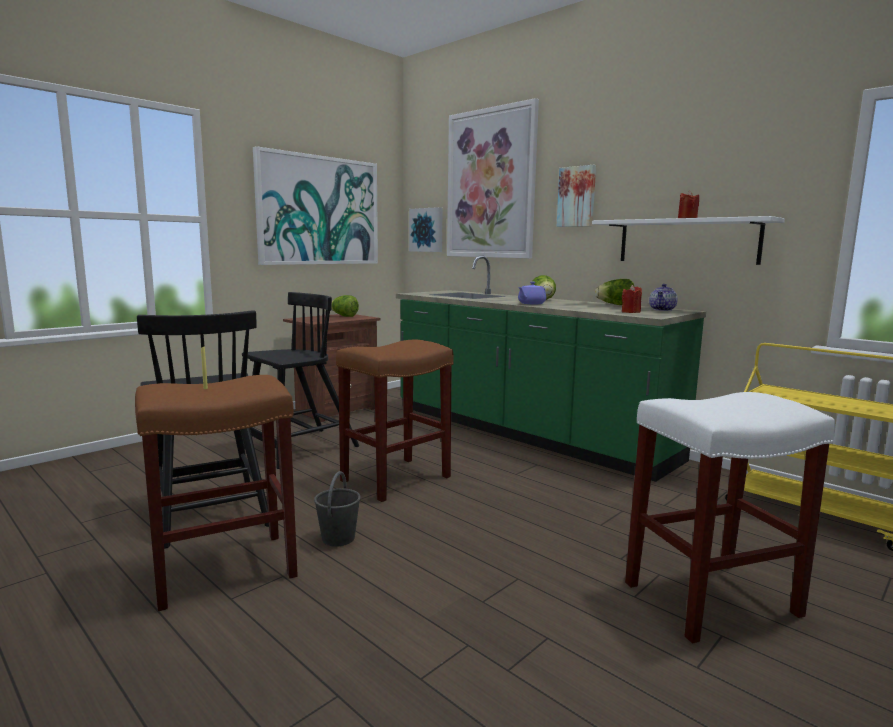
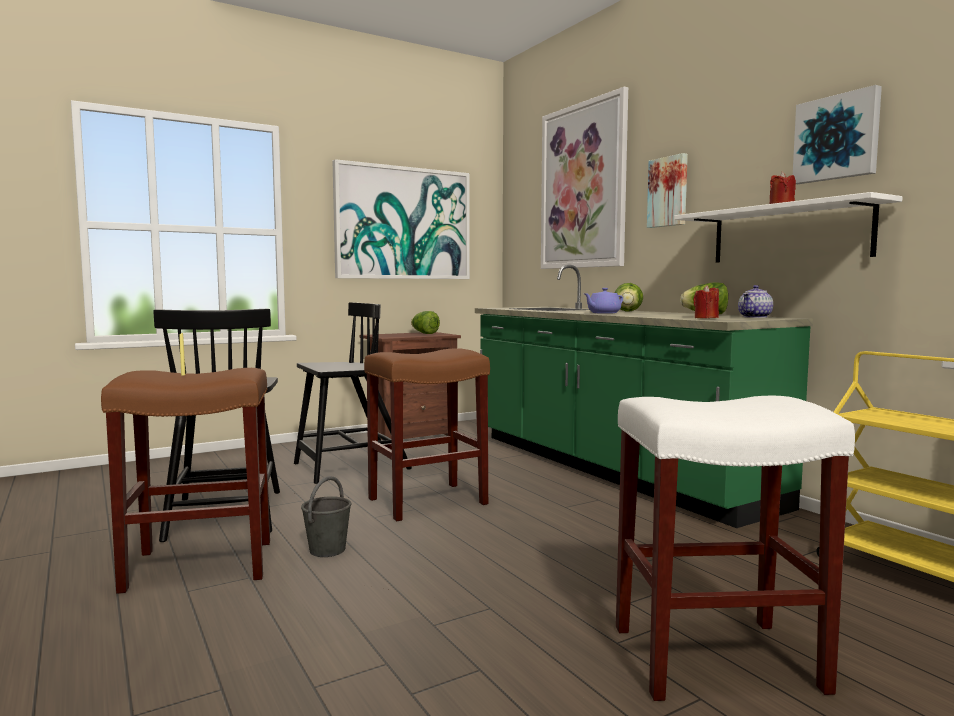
camera: 15 degrees right, 5 degrees down
(427, 230) = (523, 242): picture -> picture (837, 138)

